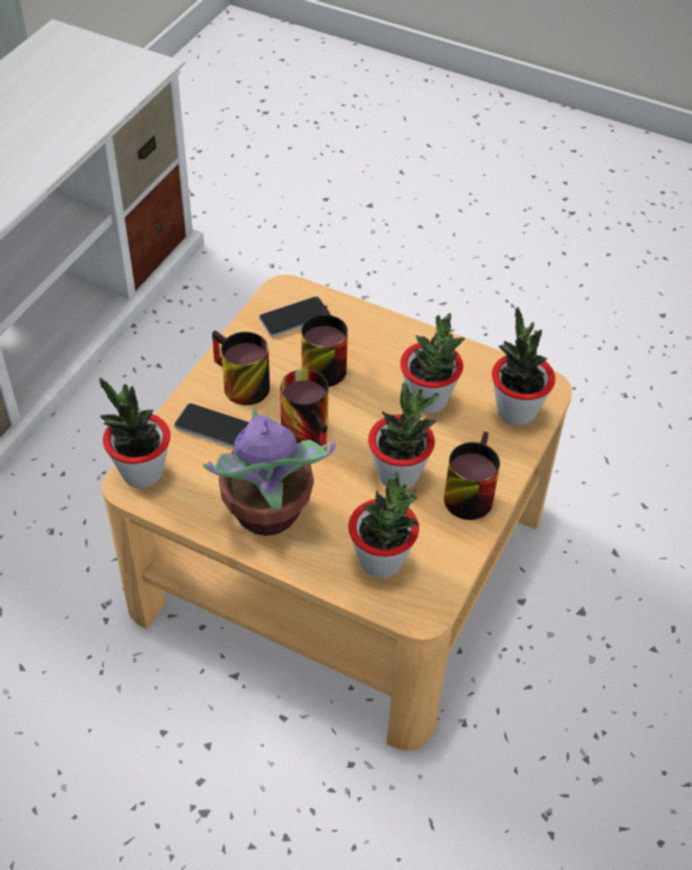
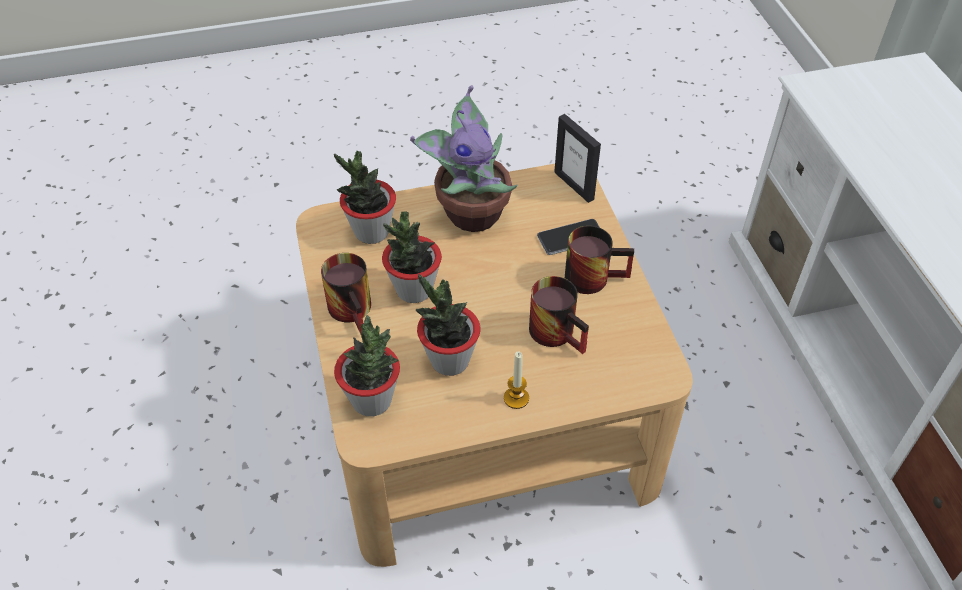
camera: 140 degrees right, 0 degrees up
(142, 472) = (574, 185): potted plant -> picture frame
(294, 318) = (626, 357): phone -> none
(312, 431) = (505, 279): mug -> none
(406, 344) = (516, 398): none -> candle

